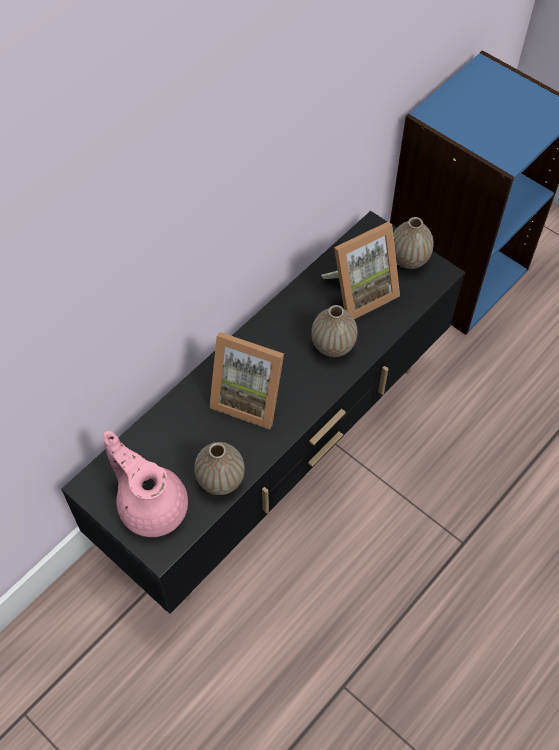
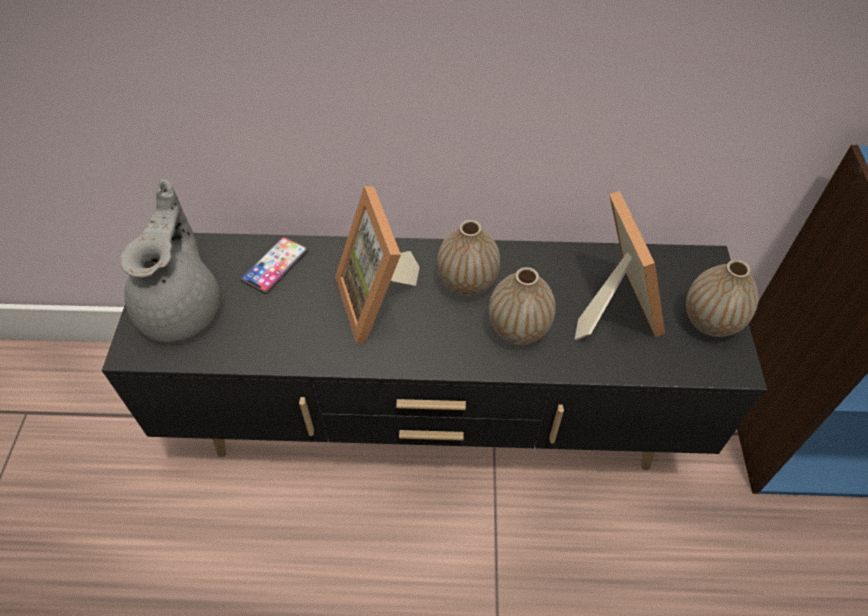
camera: 50 degrees right, 5 degrees down
(152, 505) = (183, 308): pink teapot -> grey teapot
(166, 434) = (275, 265): none -> phone
(220, 480) = (258, 343): vase -> vase (467, 282)
(359, 292) = (613, 306): picture frame -> picture frame turned 120 degrees counterclockwise

